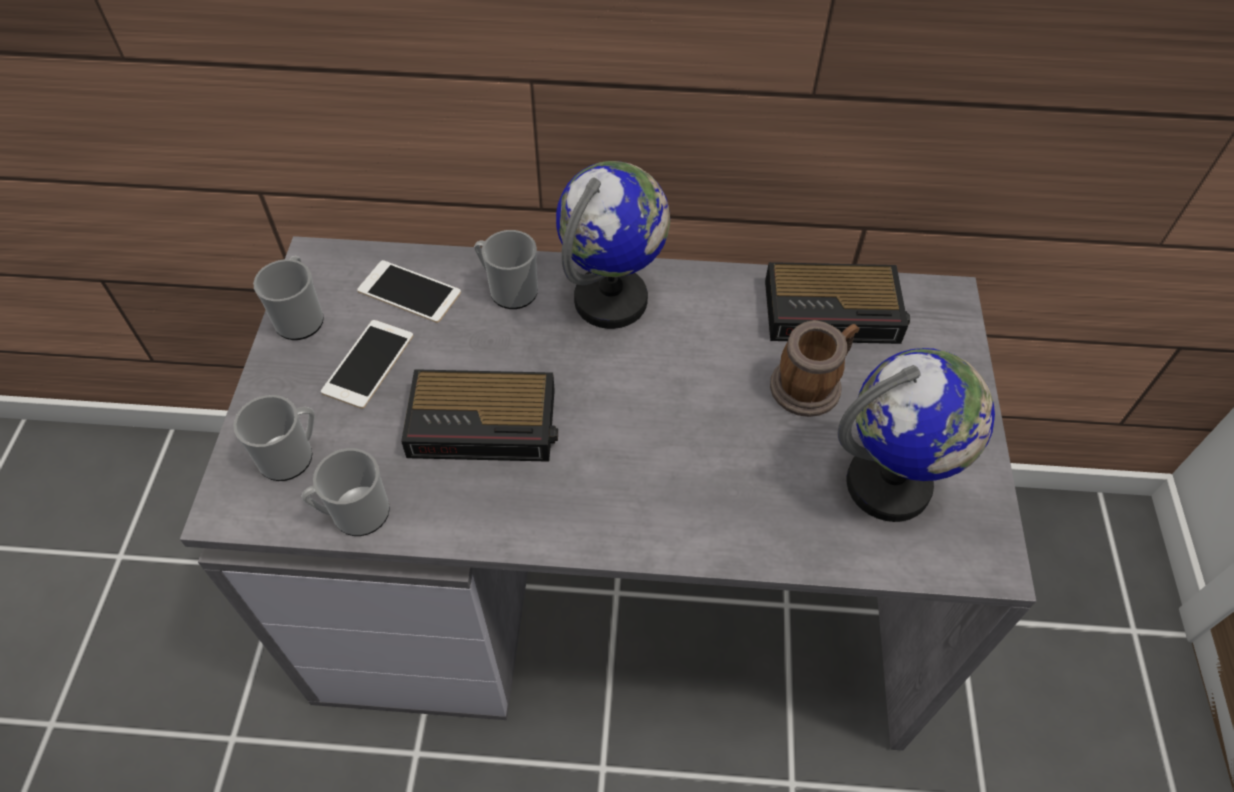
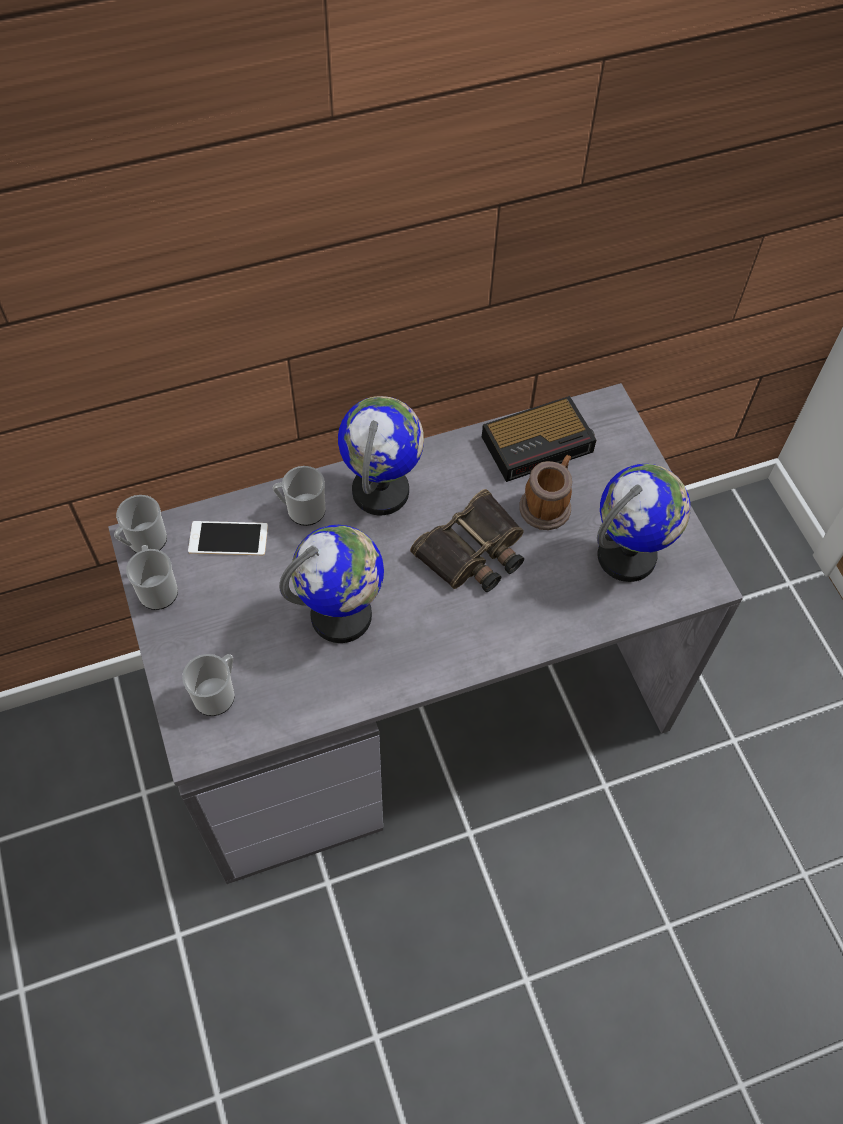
camera: 25 degrees left, 5 degrees up
(354, 514) = (288, 715): mug -> mug (144, 542)
(368, 364) = (231, 605): phone -> none
(486, 423) = (342, 616): alarm clock -> globe
(687, 408) = (474, 552): none -> binoculars

